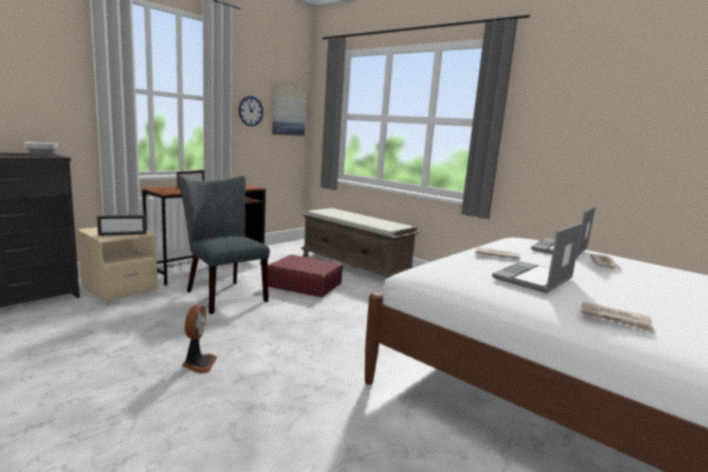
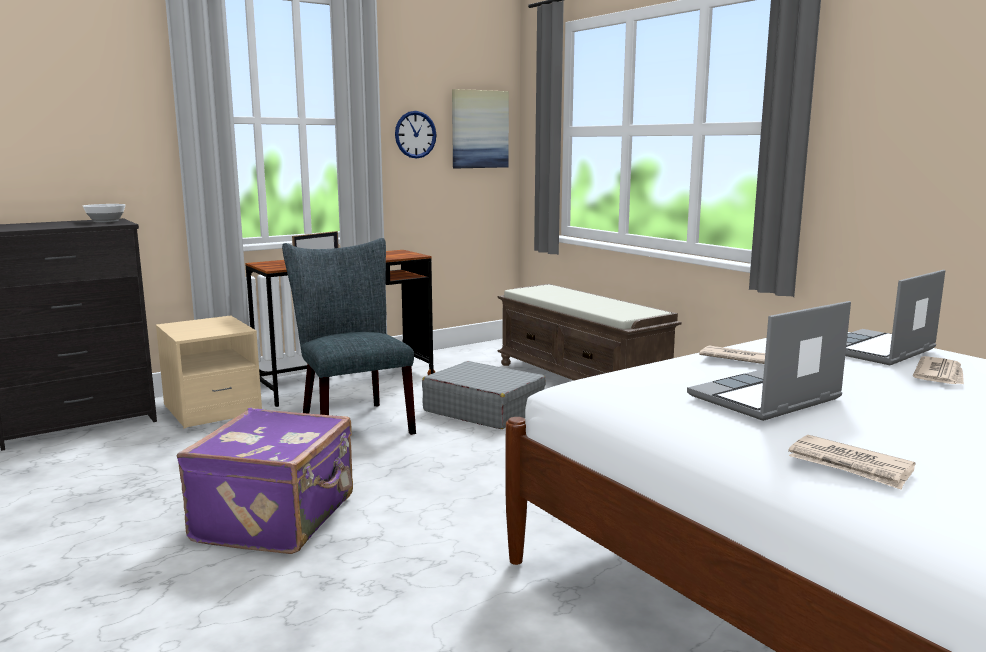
camera: 15 degrees right, 0 degrees up
(122, 235) = (210, 332): picture frame -> none
(198, 363) = (278, 518): fan -> purple suitcase
(304, 285) = (483, 410): red suitcase -> grey suitcase

